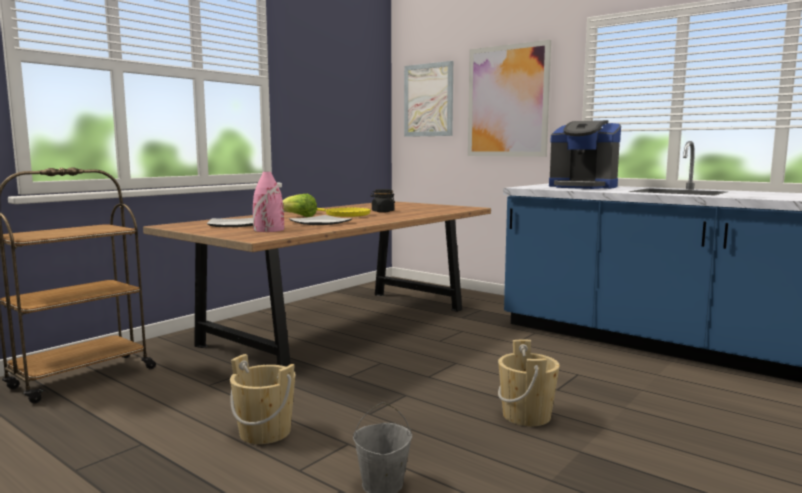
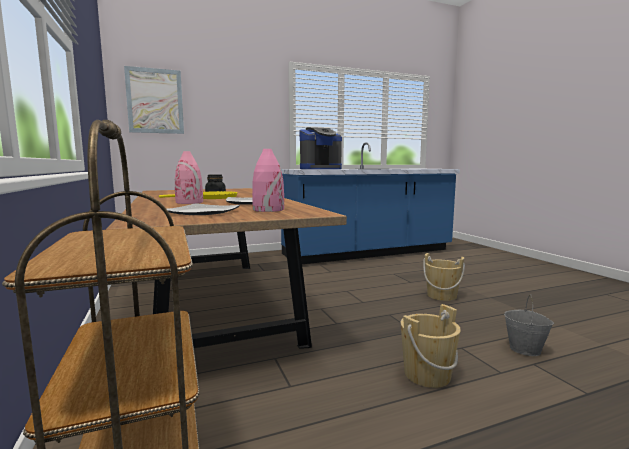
camera: 60 degrees left, 0 degrees up
(299, 216) = (189, 202): lettuce -> pink vase
(507, 101) = (234, 110): picture -> none

